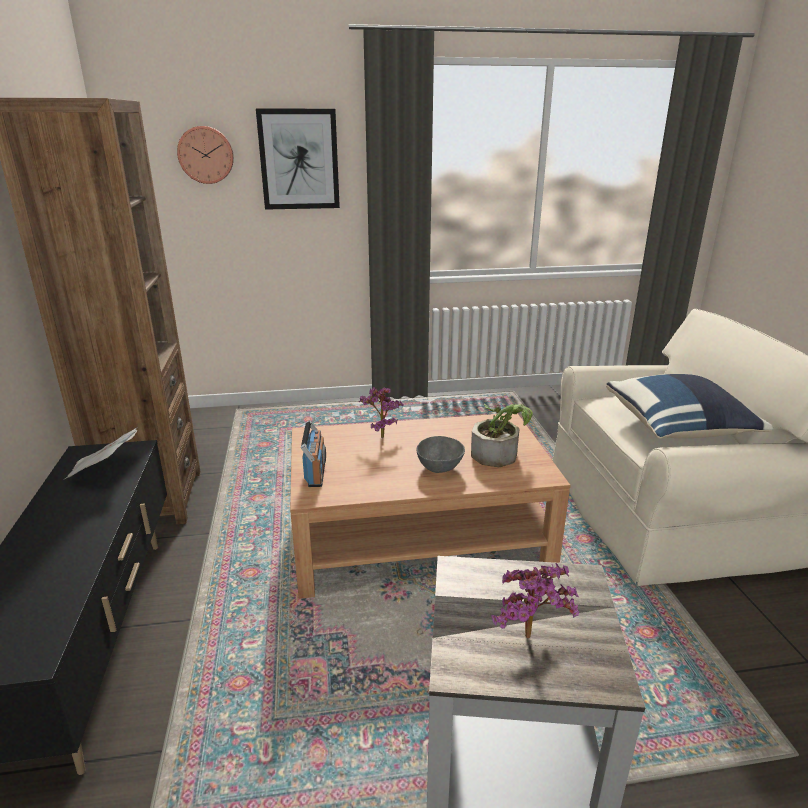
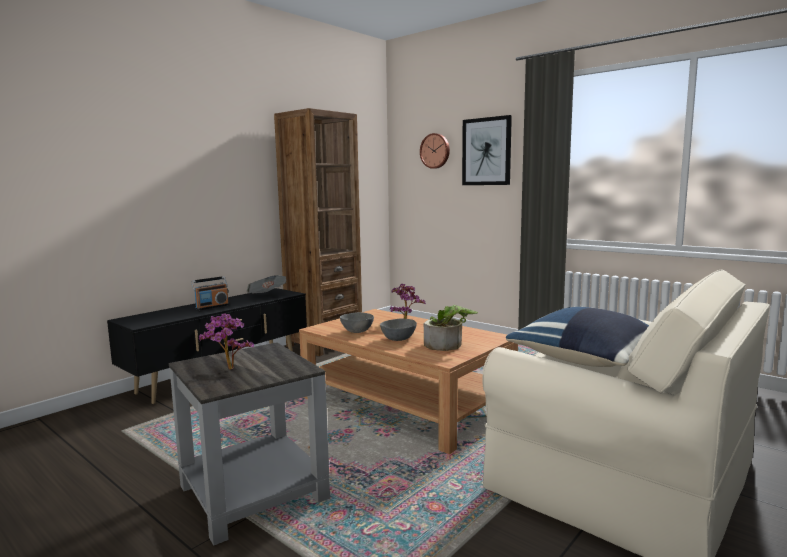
camera: 50 degrees right, 15 degrees down
(316, 473) = (339, 323): radio -> radio (212, 307)
(370, 478) = (356, 331): none -> grey bowl

